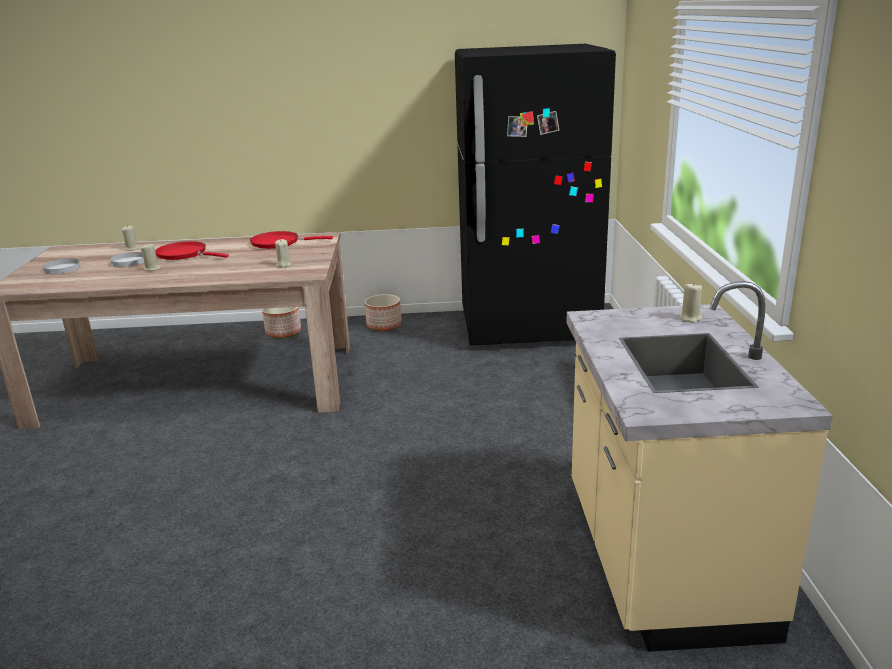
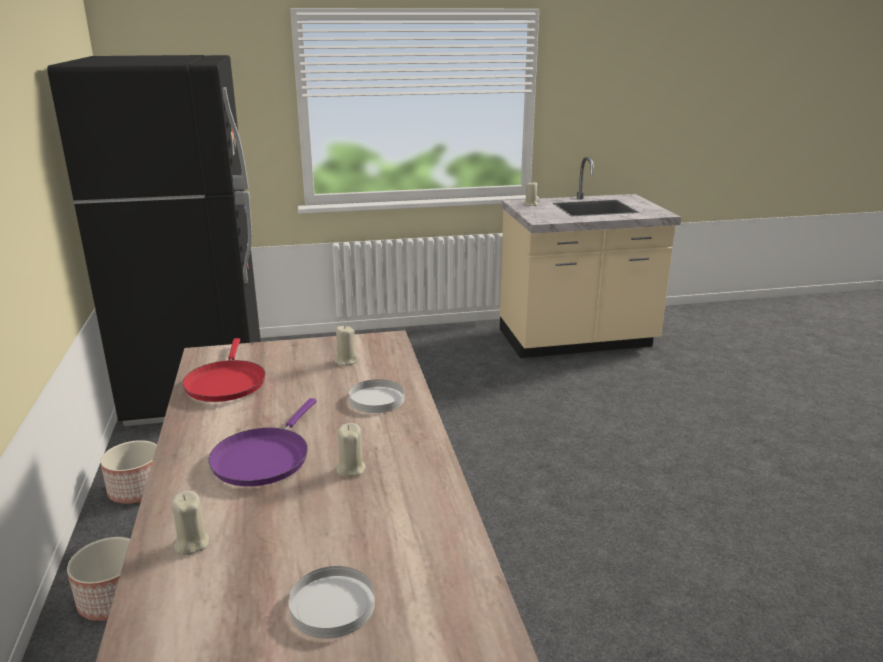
camera: 100 degrees left, 0 degrees up
(129, 262) = (298, 513): white plate -> white plate (377, 399)
(184, 254) = (264, 458): red frying pan -> purple frying pan

